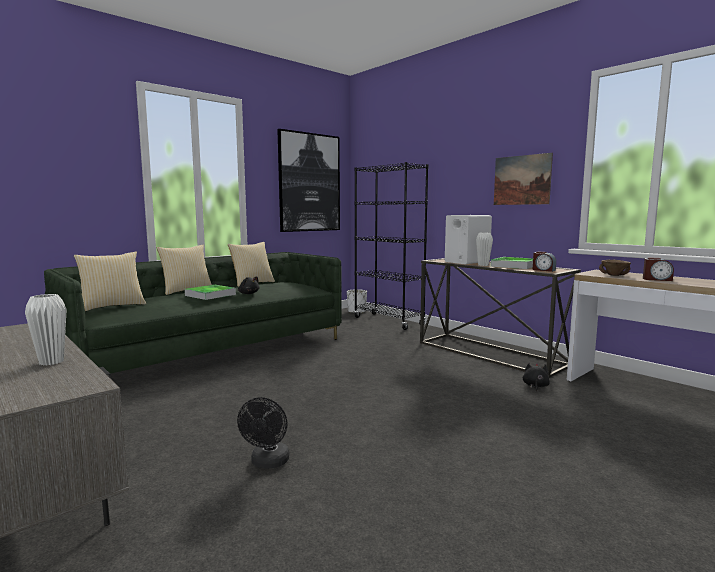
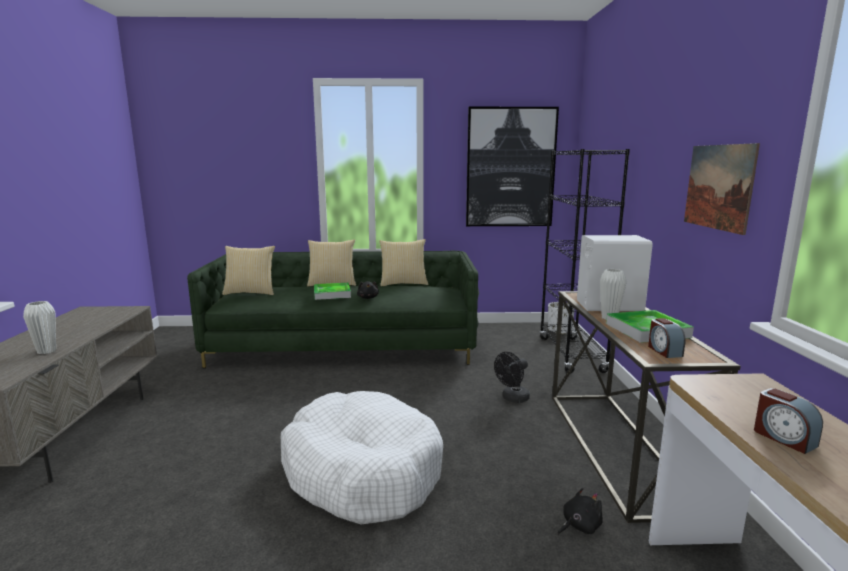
camera: 40 degrees right, 5 degrees up
(268, 463) = (186, 483): black fan -> black fan (512, 399)
(387, 407) = (362, 471): none -> white dog bed
(614, 275) = (732, 399): brown bowl -> none

